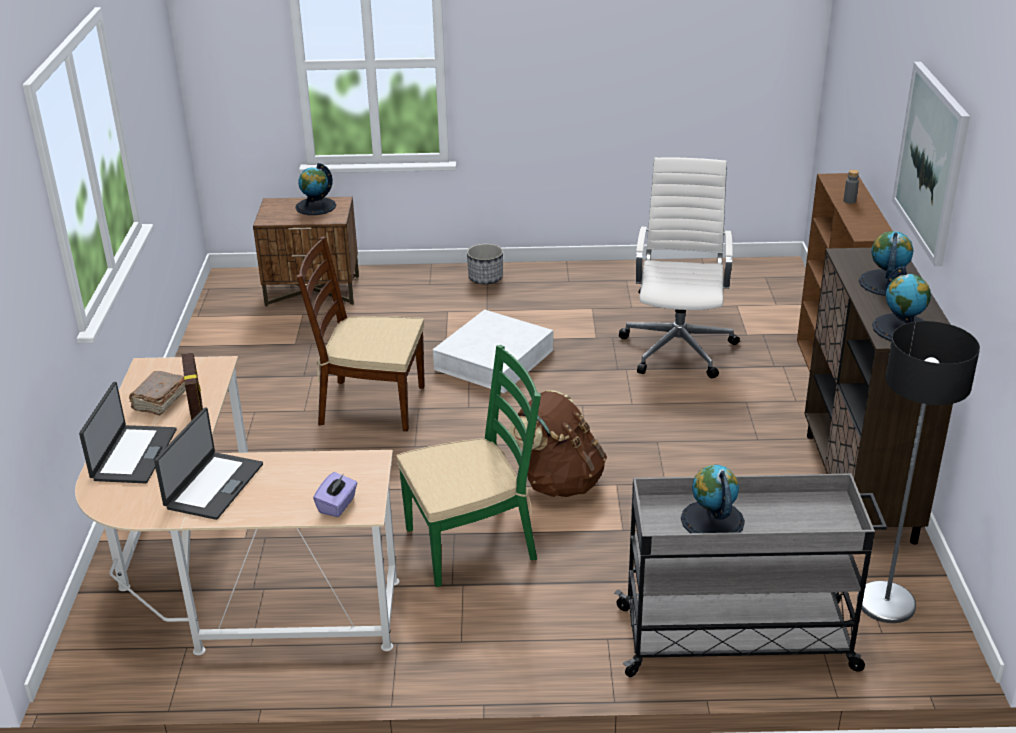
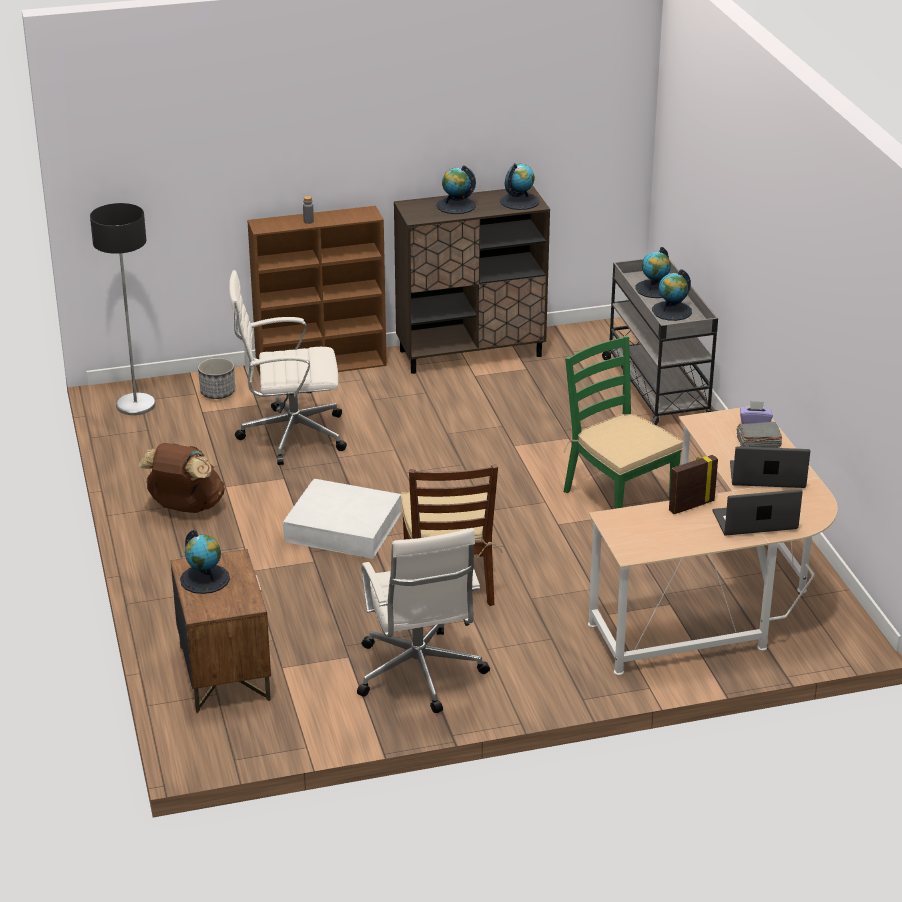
camera: 105 degrees left, 0 degrees up
(159, 401) = (678, 531): brown book -> none
(245, 373) = (419, 674): none -> white office chair
(291, 496) = (757, 443): none -> grey book
(485, 279) = (171, 558): planter -> planter (218, 392)
(559, 482) = (522, 470): brown backpack -> brown backpack (185, 507)
(790, 519) = (655, 289): none -> globe
(886, 602) = (593, 344): floor lamp -> floor lamp (135, 405)
(931, 161) = (401, 129): picture -> none

